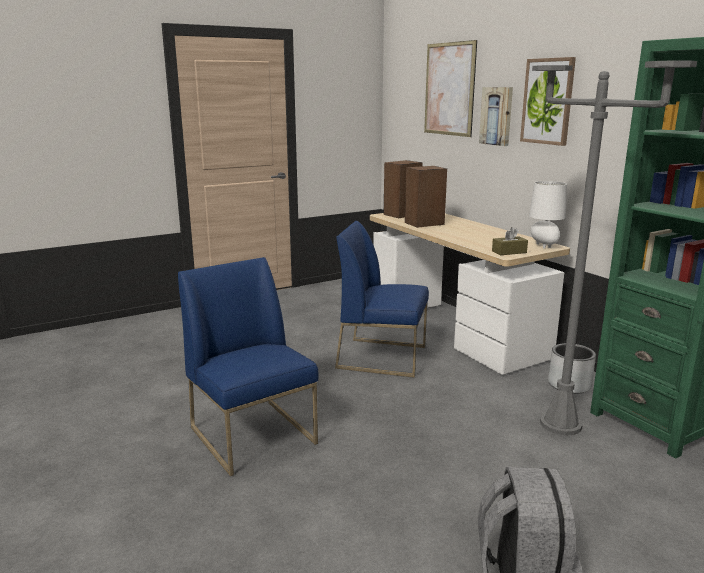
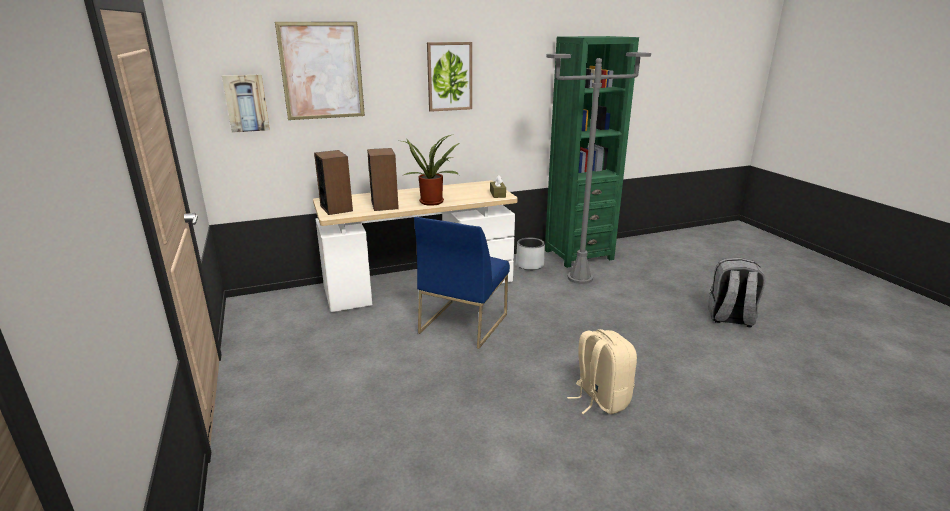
camera: 80 degrees left, 5 degrees up
(254, 435) = (600, 399): blue chair -> beige backpack
(452, 234) = (432, 201): none -> potted plant
(497, 116) = (395, 93): picture -> picture (246, 103)
(544, 246) = (486, 185): white table lamp -> none

